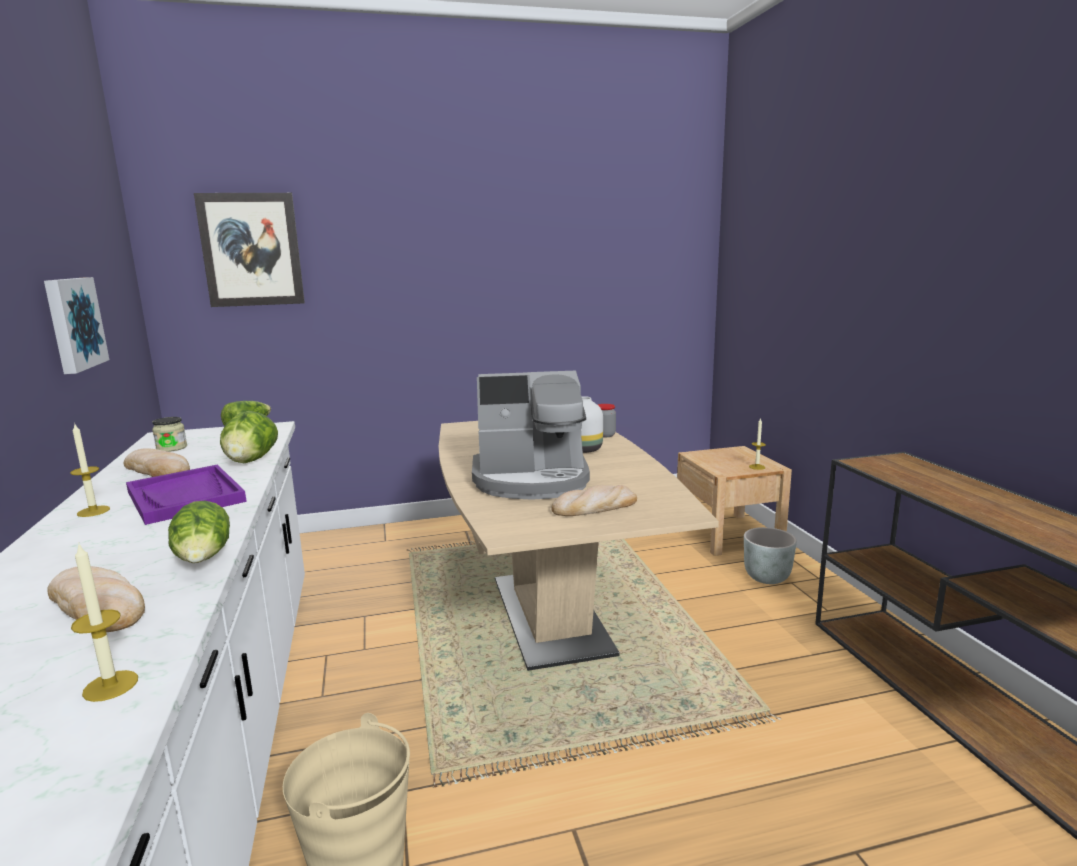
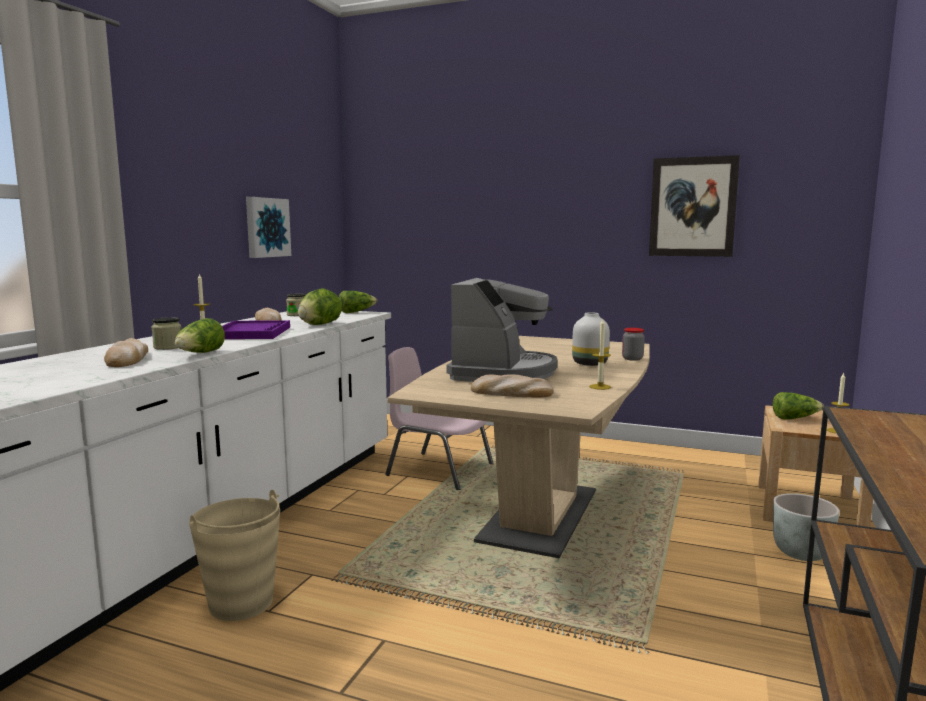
camera: 35 degrees right, 5 degrees down
(110, 686) = (72, 380): candle -> candle (600, 387)
(111, 559) = (168, 347): none -> jar
(251, 250) = (415, 187): picture -> picture (692, 207)
(391, 596) = (438, 470): none -> pink chair
(532, 480) = (503, 372): coffee machine -> coffee machine turned 105 degrees counterclockwise
(715, 461) = (794, 418): none -> lettuce

